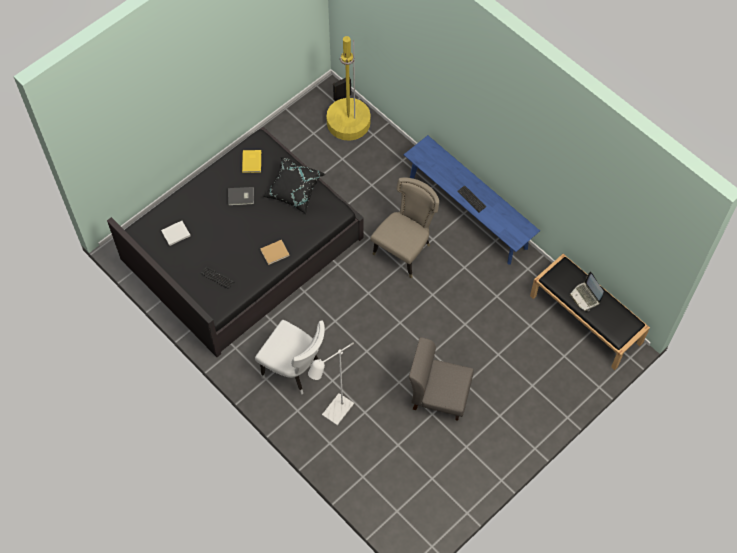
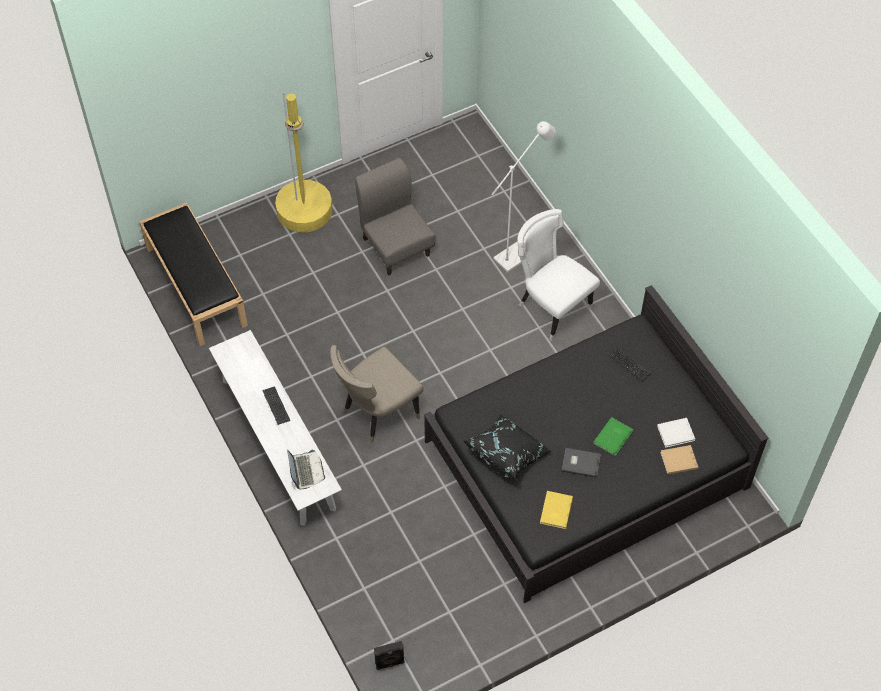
camera: 165 degrees left, 5 degrees down
(220, 220) = (614, 437): none -> green book
(275, 252) = (550, 379): beige book -> beige book (677, 460)
(348, 122) = (393, 616): yellow floor lamp -> yellow floor lamp (304, 210)
(439, 395) = (396, 246): grey chair -> grey chair turned 150 degrees counterclockwise
(468, 212) = (277, 443): blue bench -> white bench
(585, 296) = (194, 262): laptop -> laptop (305, 471)

